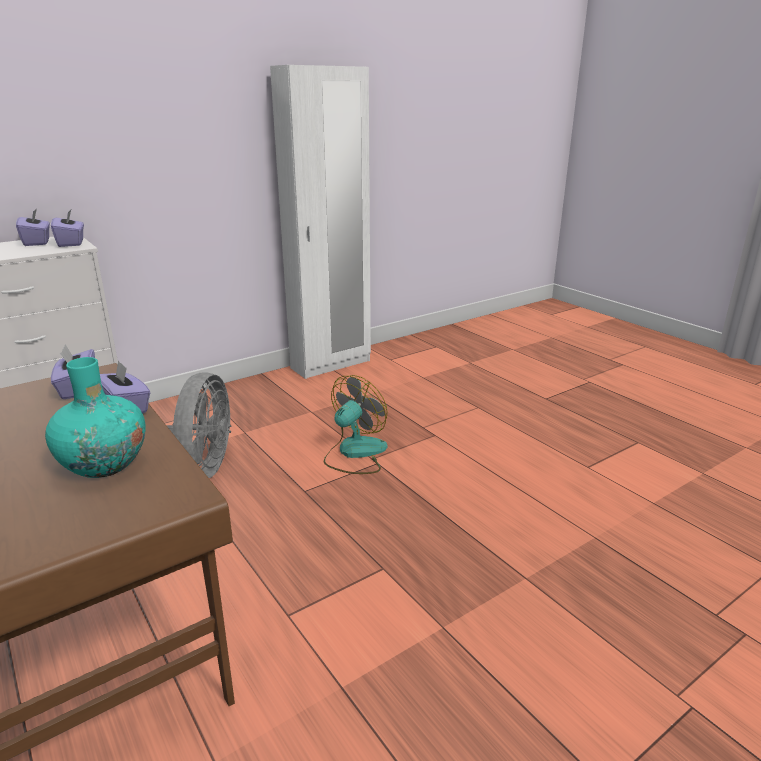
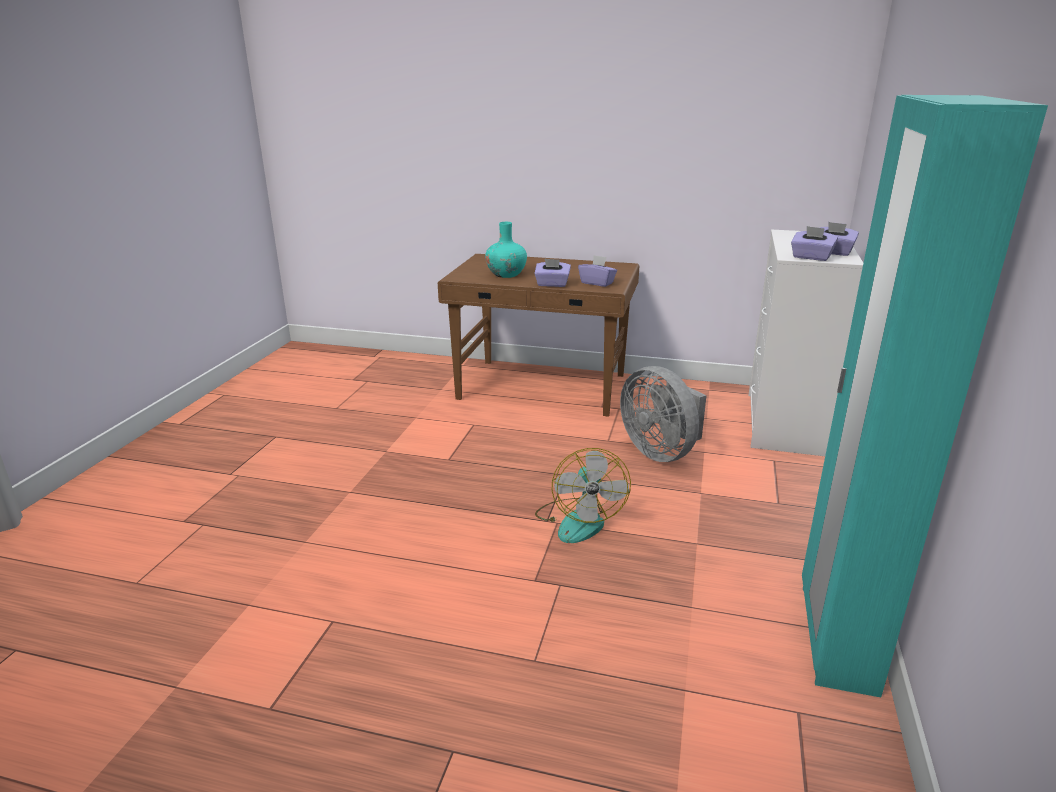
camera: 140 degrees right, 0 degrees up
(331, 365) = (835, 637): white wardrobe -> turquoise wardrobe

